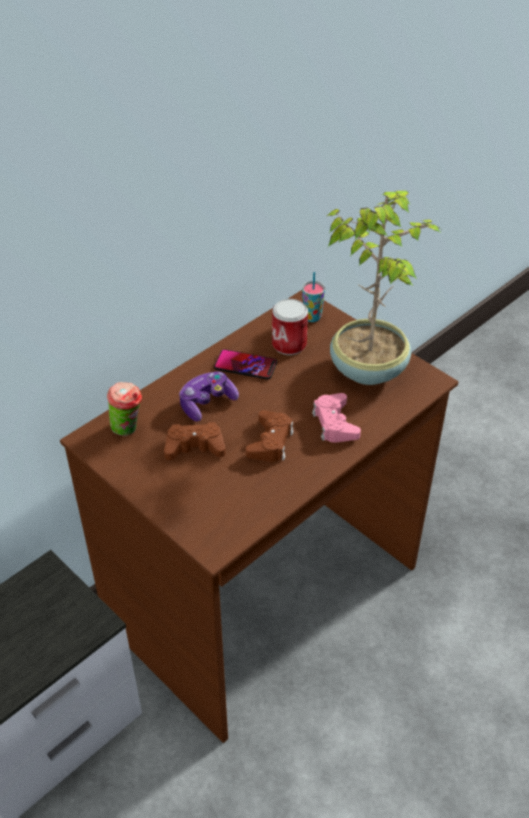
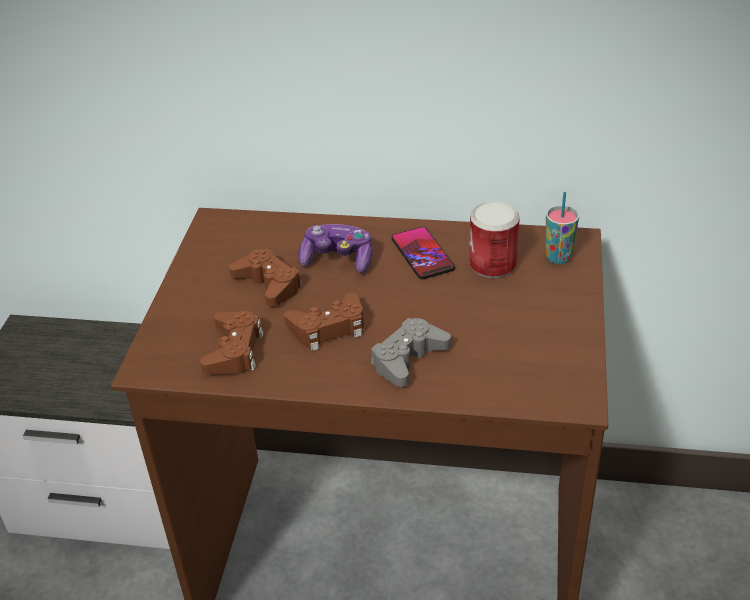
camera: 55 degrees right, 5 degrees down
(128, 429) = (250, 235): cup -> none
(244, 495) = (234, 350): none -> brown game controller
(335, 423) = (408, 359): pink game controller -> grey game controller
(369, 368) = (530, 339): potted plant -> none

